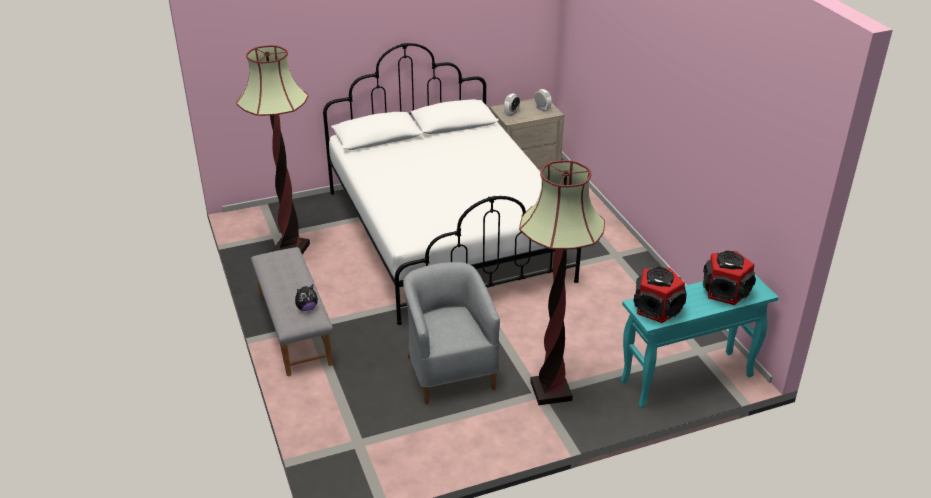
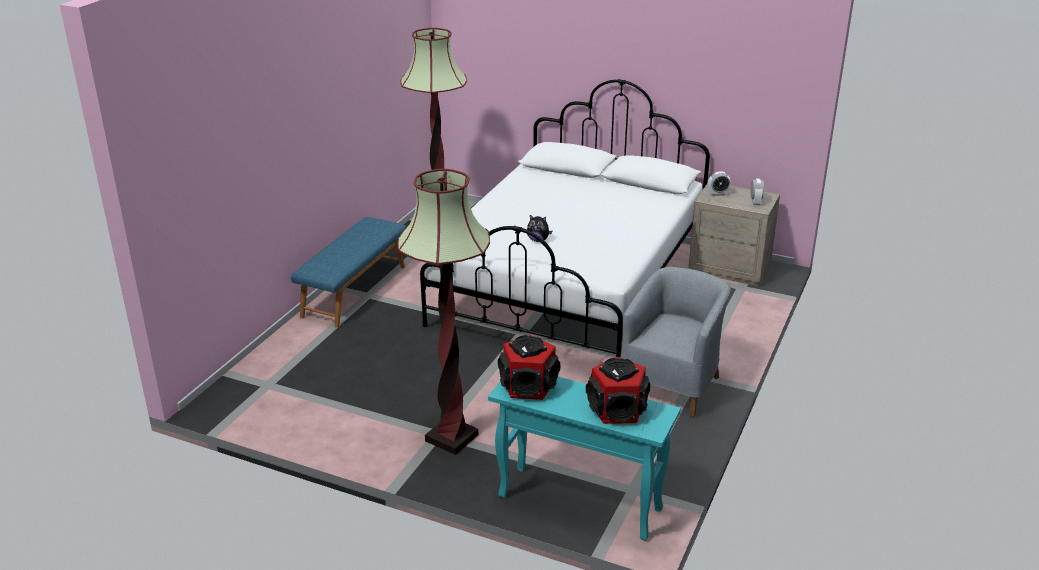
camera: 45 degrees right, 5 degrees down
(293, 329) = (353, 291): grey bench -> blue bench
(307, 308) = (335, 264): plush toy -> plush toy (538, 240)
(449, 370) = (406, 377): grey armchair -> grey armchair (672, 384)

